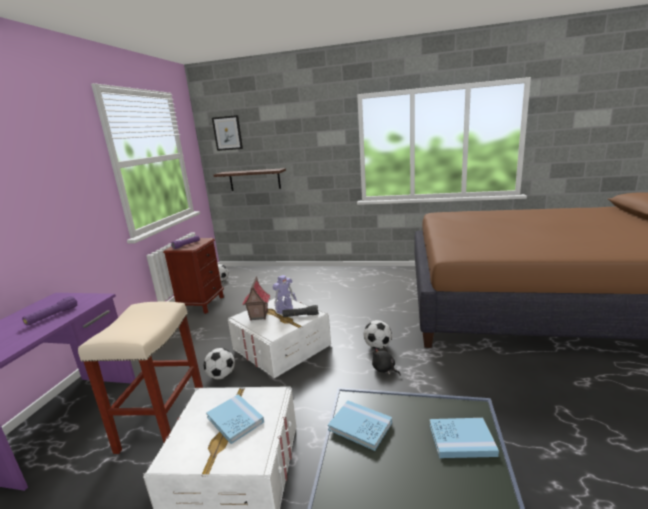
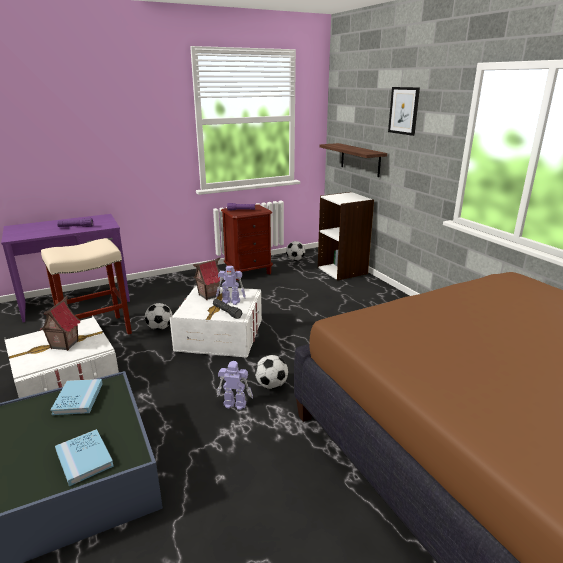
camera: 50 degrees right, 5 degrees up
(227, 133) = (348, 99): picture -> picture (404, 110)
(235, 420) = (64, 344): blue book -> toy house
(268, 272) = (343, 270): none -> white bookcase
(384, 369) = (234, 404): black plush toy -> toy robot

